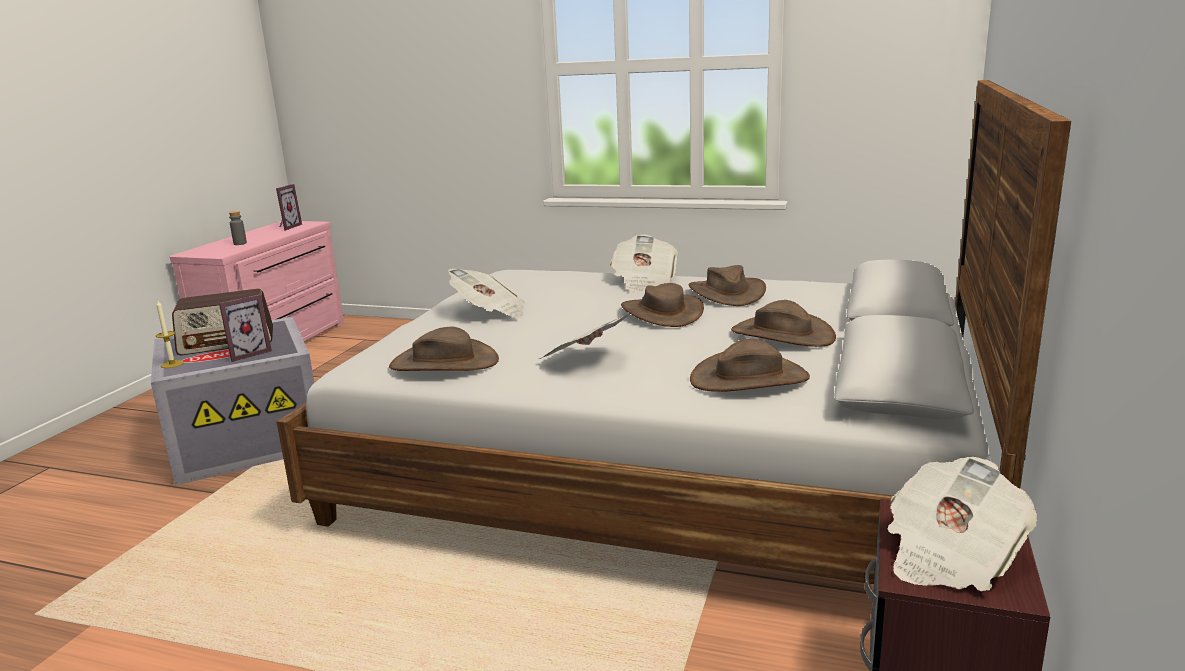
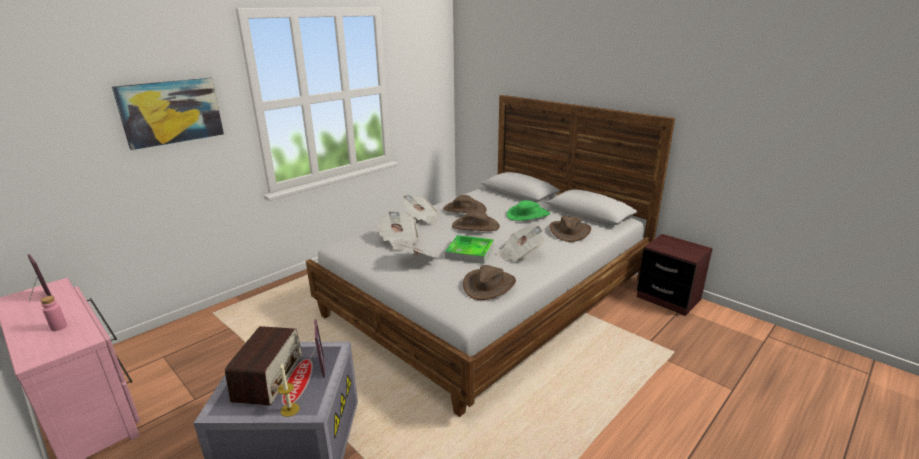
camera: 65 degrees left, 5 degrees up
(240, 243) = (59, 327): grey bottle -> pink bottle
(450, 64) = (171, 112): none -> picture
(552, 330) = (470, 252): none -> tray
(782, 335) = (528, 215): brown hat -> green hat
(949, 556) = (681, 249): newspaper -> newspaper (399, 240)

